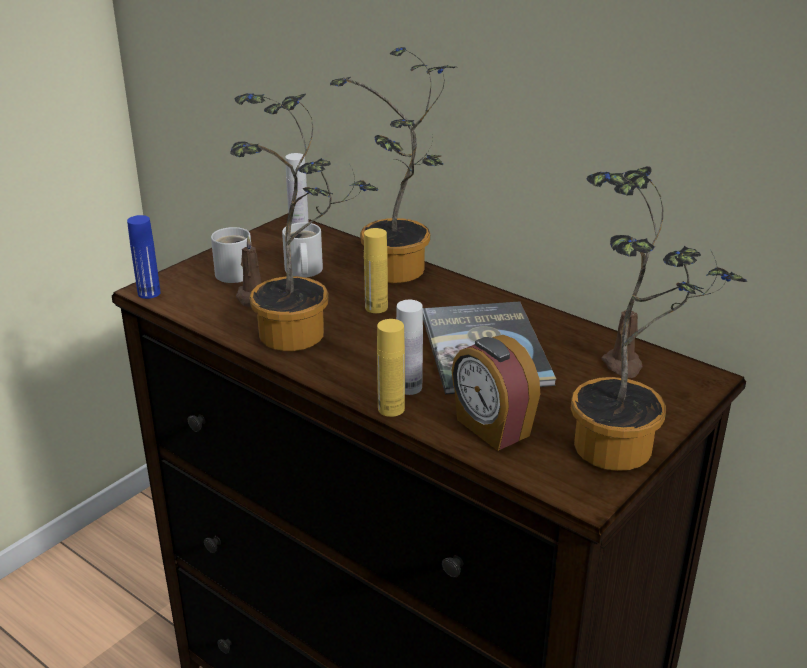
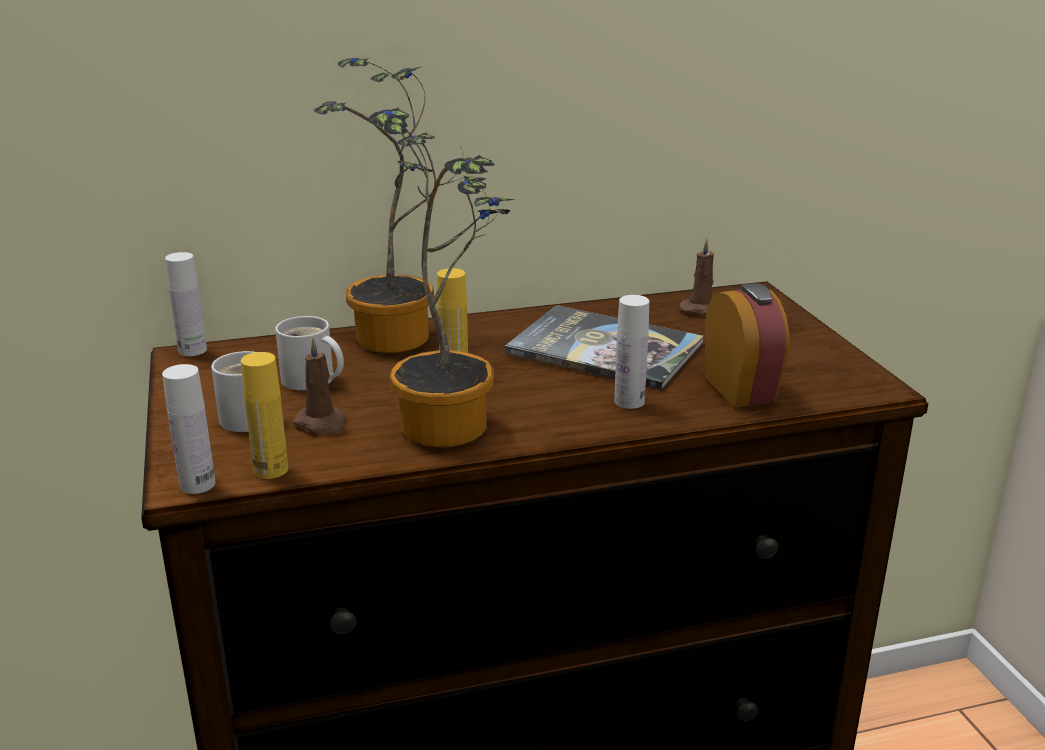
camera: 55 degrees left, 5 degrees down
(149, 293) = (197, 484): blue bottle -> white bottle
(391, 409) = (657, 421): yellow bottle -> yellow bottle (271, 470)
(491, 428) = (741, 389): alarm clock -> alarm clock turned 105 degrees counterclockwise
(625, 448) = (825, 350): potted plant -> none

